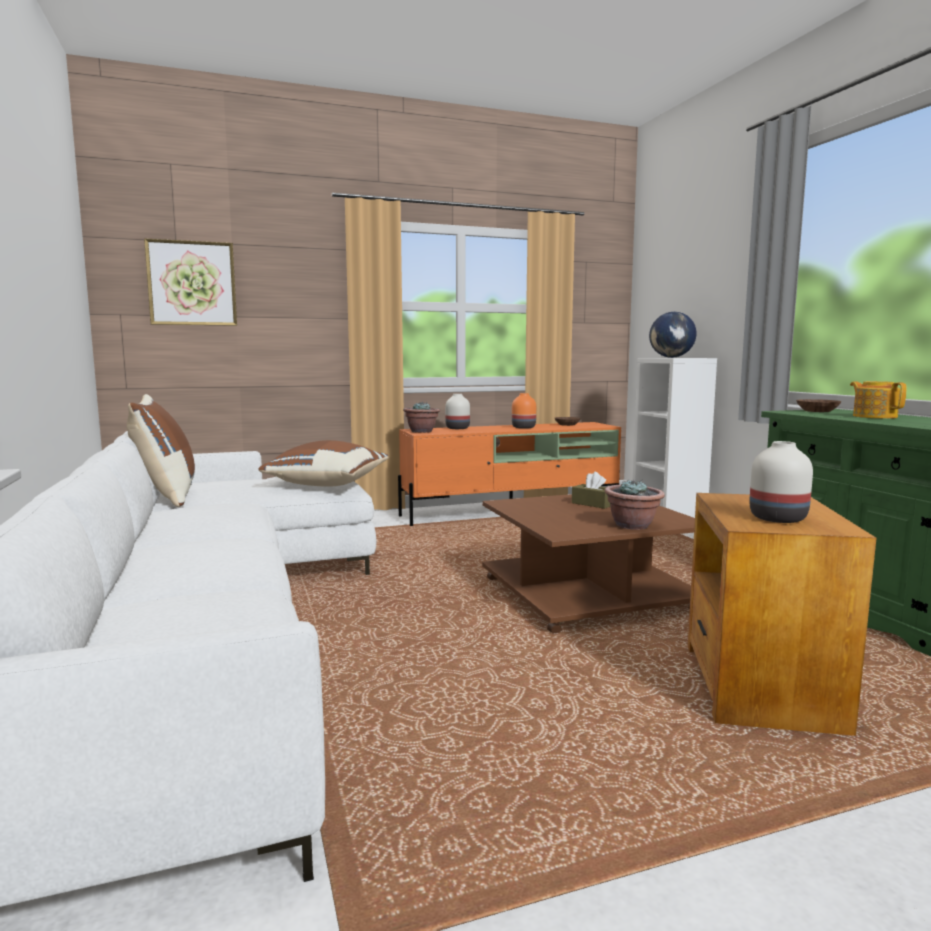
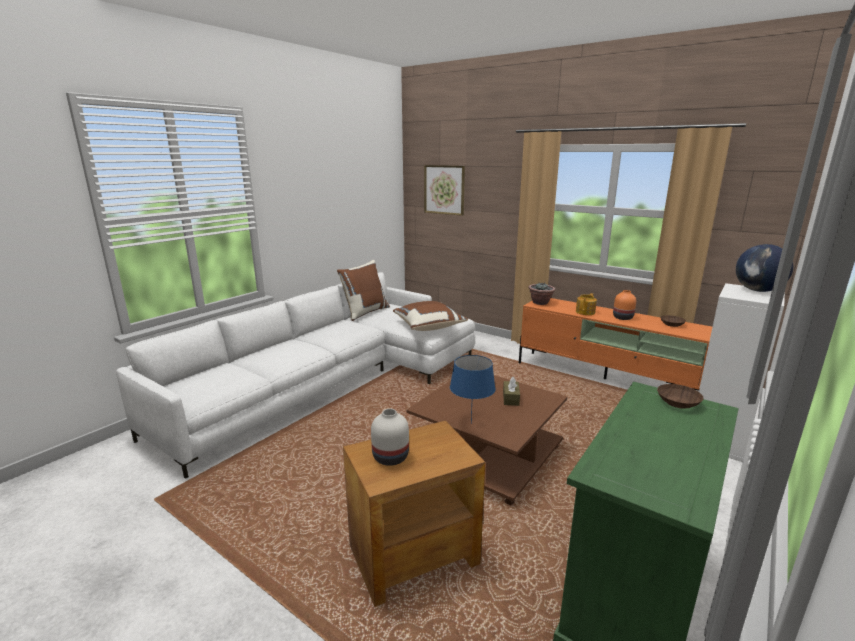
camera: 55 degrees right, 10 degrees up
(458, 428) = (574, 305): white vase -> none
(633, 526) = (471, 423): potted plant -> blue table lamp
(874, 416) = (666, 432): teapot -> teapot (585, 312)

